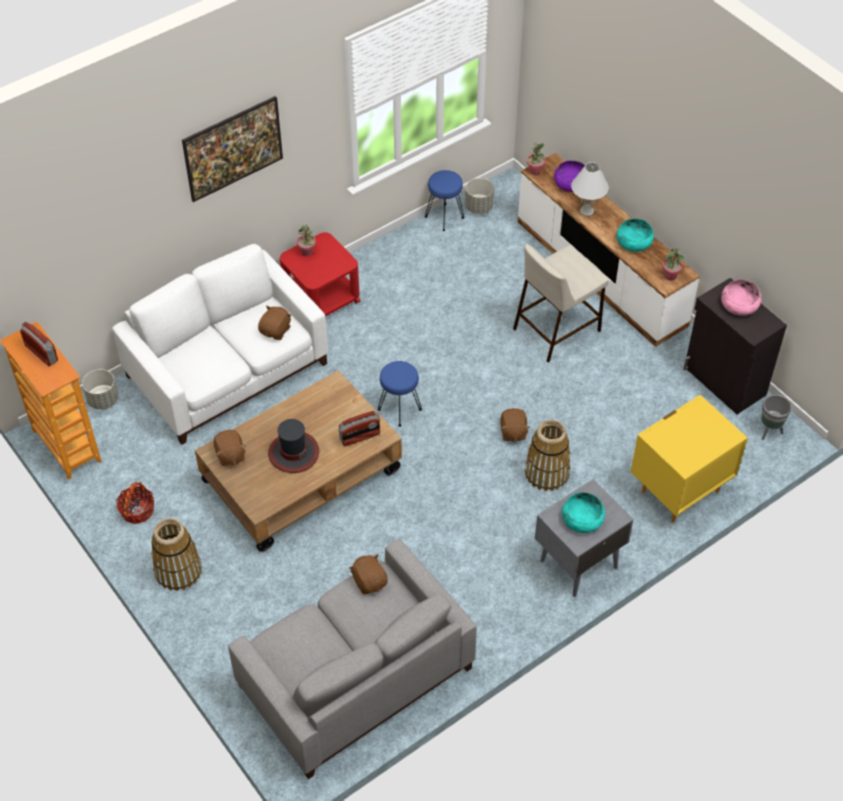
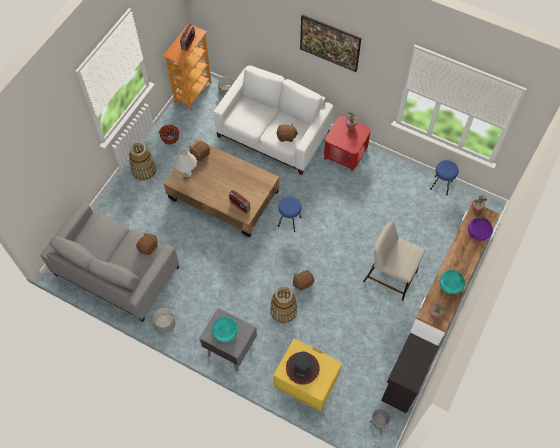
camera: 65 degrees right, 10 degrees up
(293, 453) = (215, 180): hat -> hat (302, 368)
(479, 207) = (460, 199): grey planter -> grey planter (165, 324)
(586, 211) = (460, 249): white table lamp -> white table lamp (187, 173)
(739, 305) = (418, 359): pink bowl -> none

